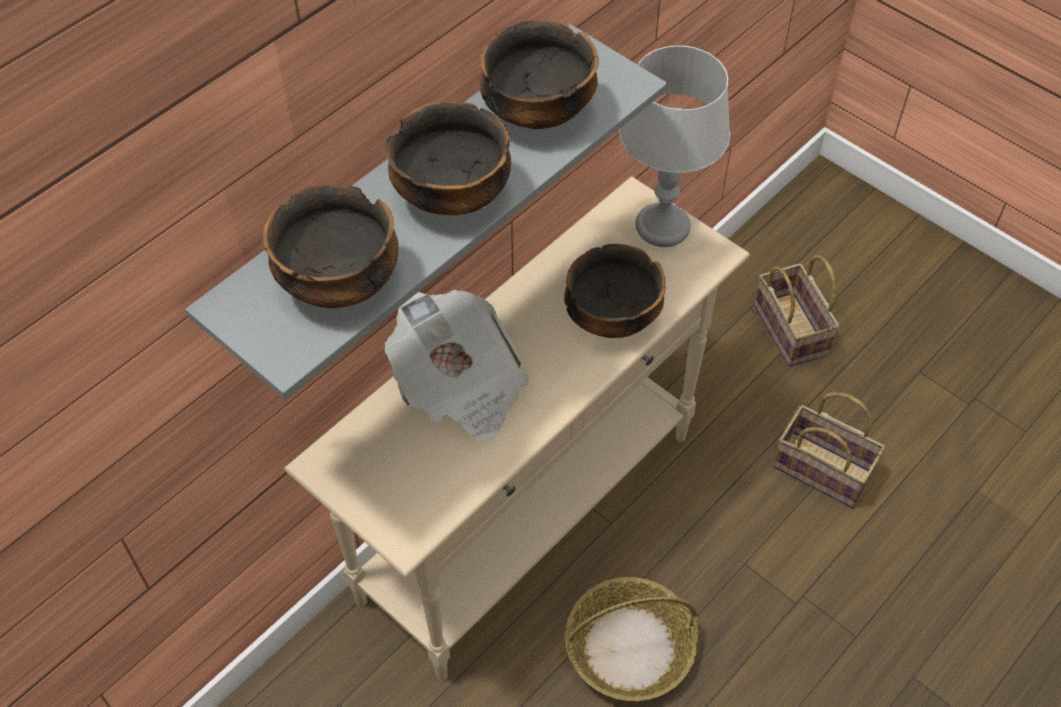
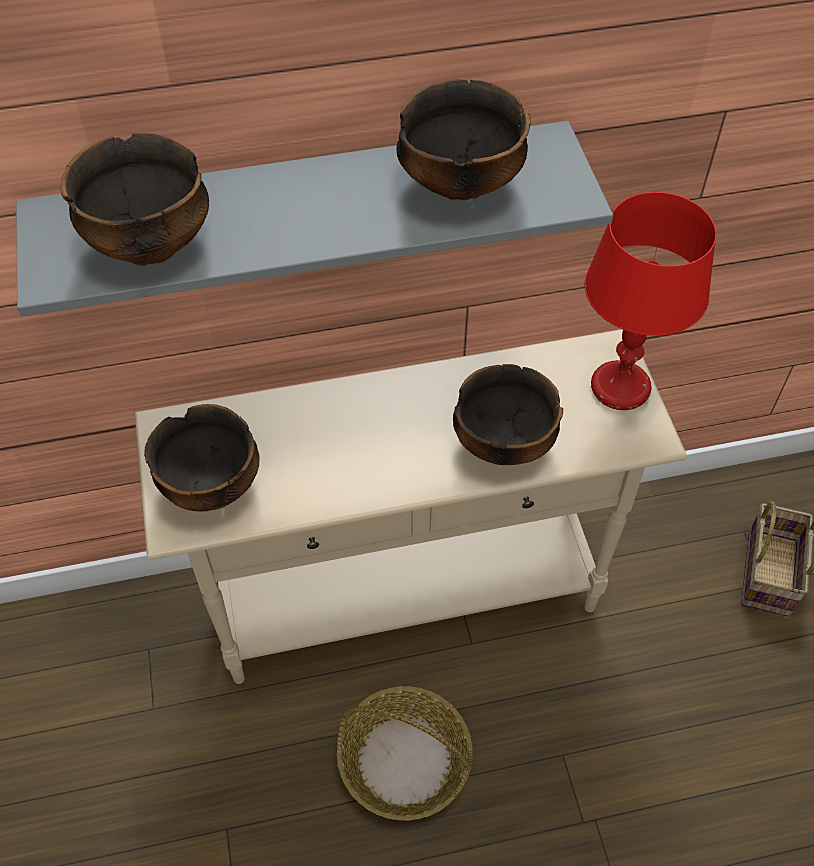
camera: 35 degrees right, 0 degrees up
(453, 196) = (314, 218): bowl -> bowl (212, 485)
(460, 386) = (323, 427): newspaper -> none
(662, 227) = (620, 388): grey table lamp -> red table lamp
(825, 470) = (705, 720): basket -> none

